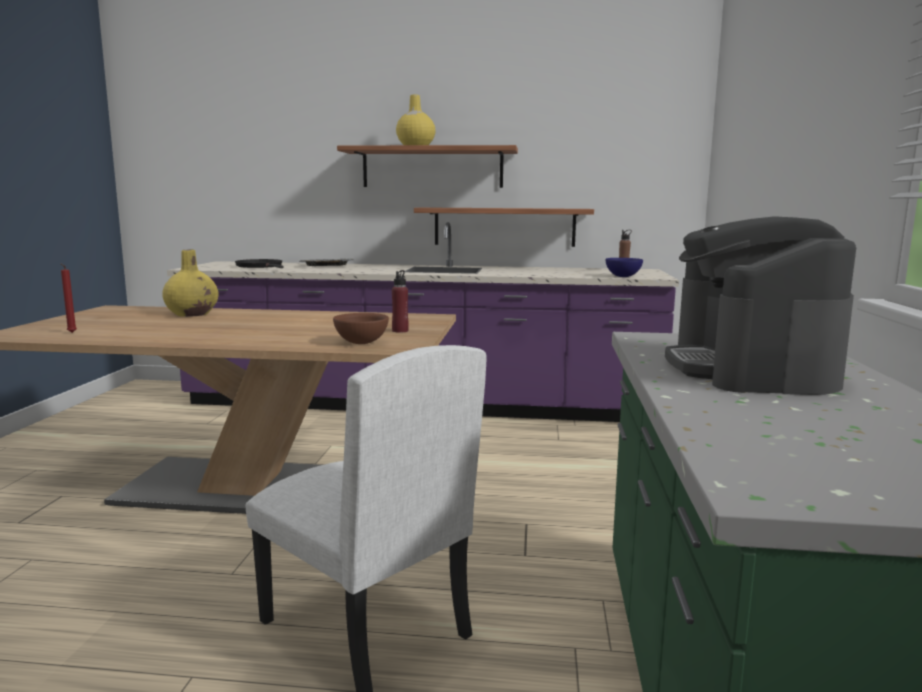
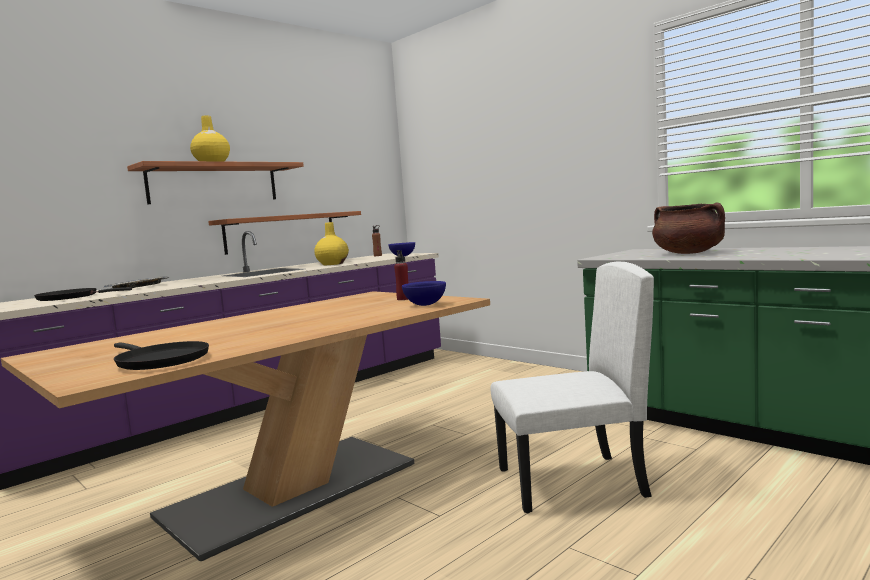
camera: 50 degrees left, 5 degrees down
(71, 333) = (159, 360): red candle -> black frying pan
(192, 314) = (174, 333): yellow vase -> yellow vase (332, 264)
(360, 343) = (424, 305): brown bowl -> blue bowl
(750, 369) = (688, 253): coffee machine -> brown cooking pot

